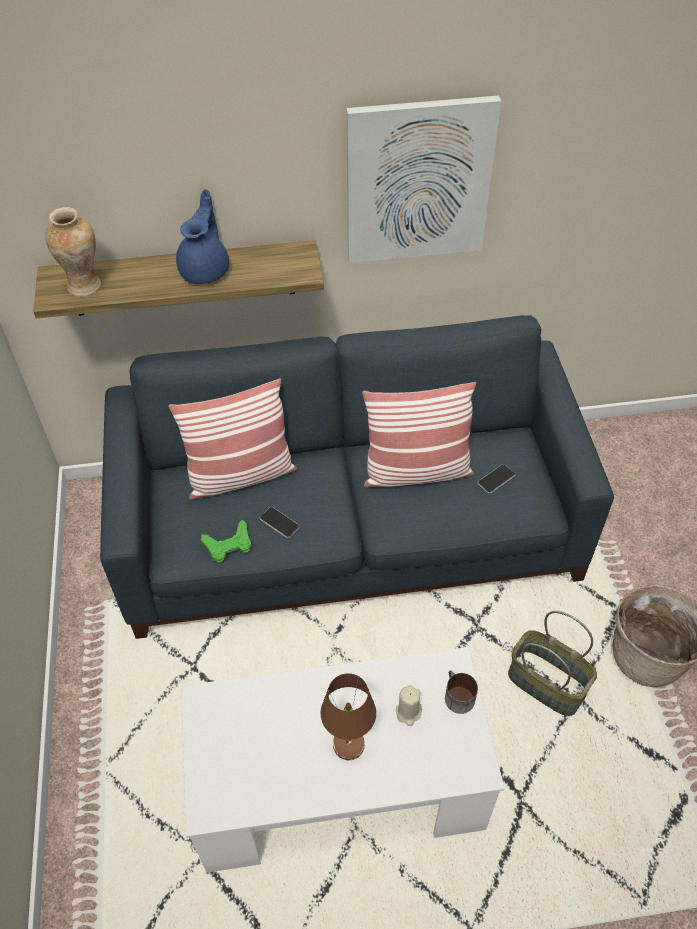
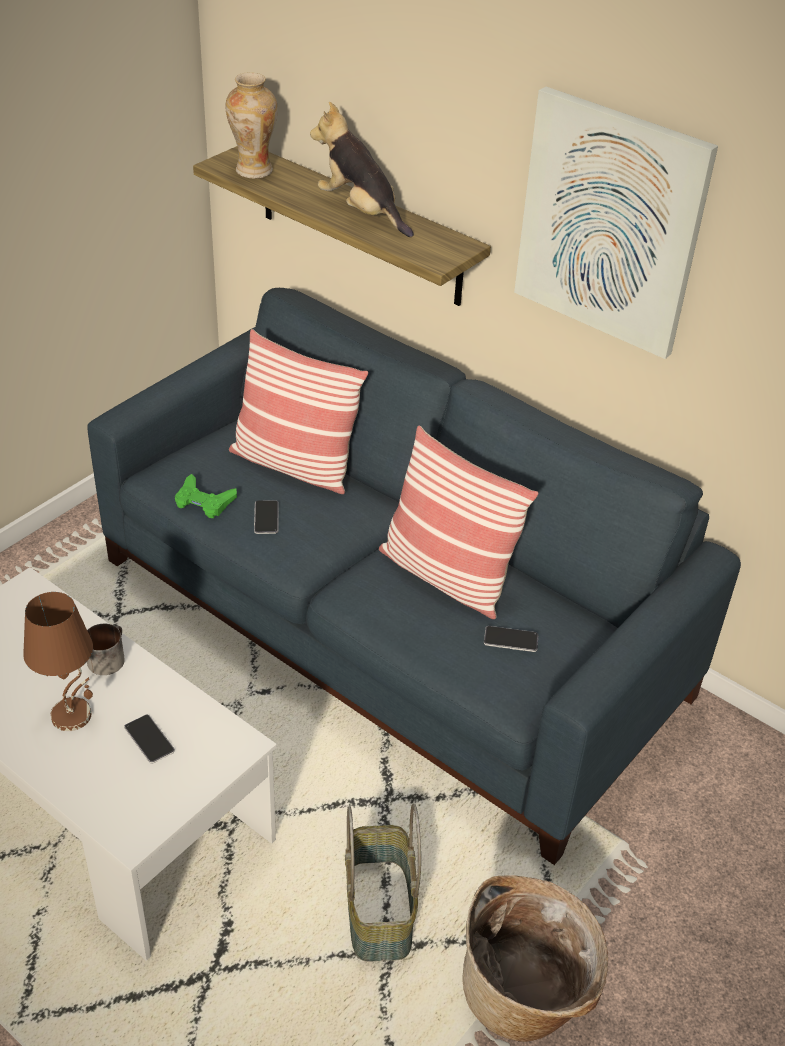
camera: 45 degrees right, 10 degrees down
(206, 270) = (361, 212): blue teapot -> plush toy
(408, 712) = (149, 739): beige candle -> phone
(456, 696) = (204, 767): mug -> mug (107, 657)

